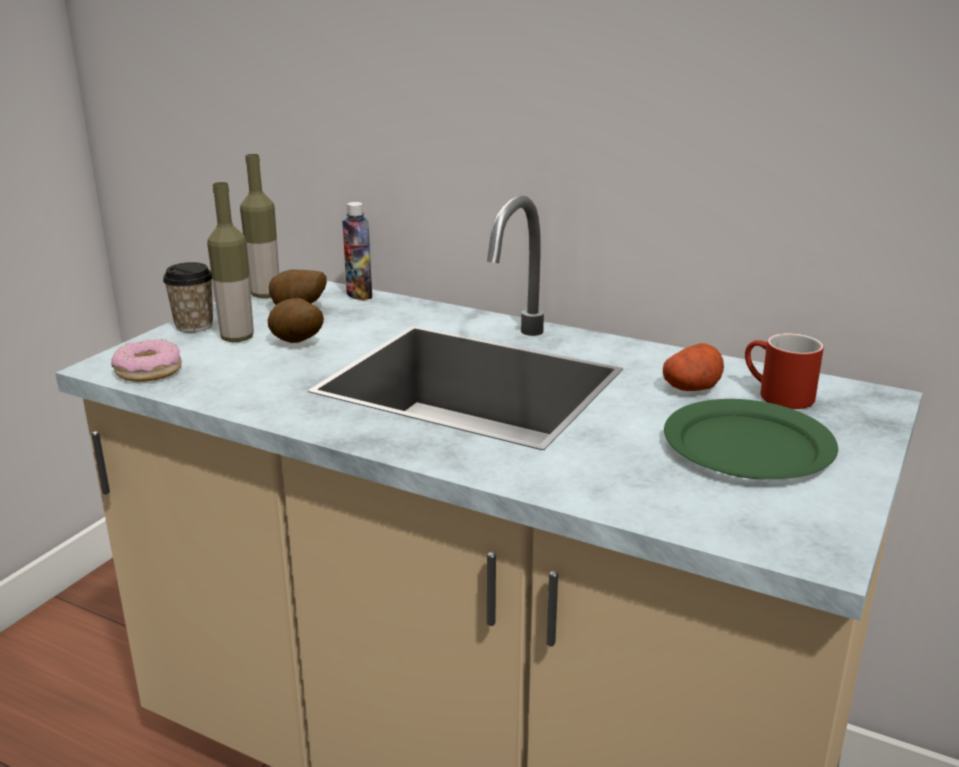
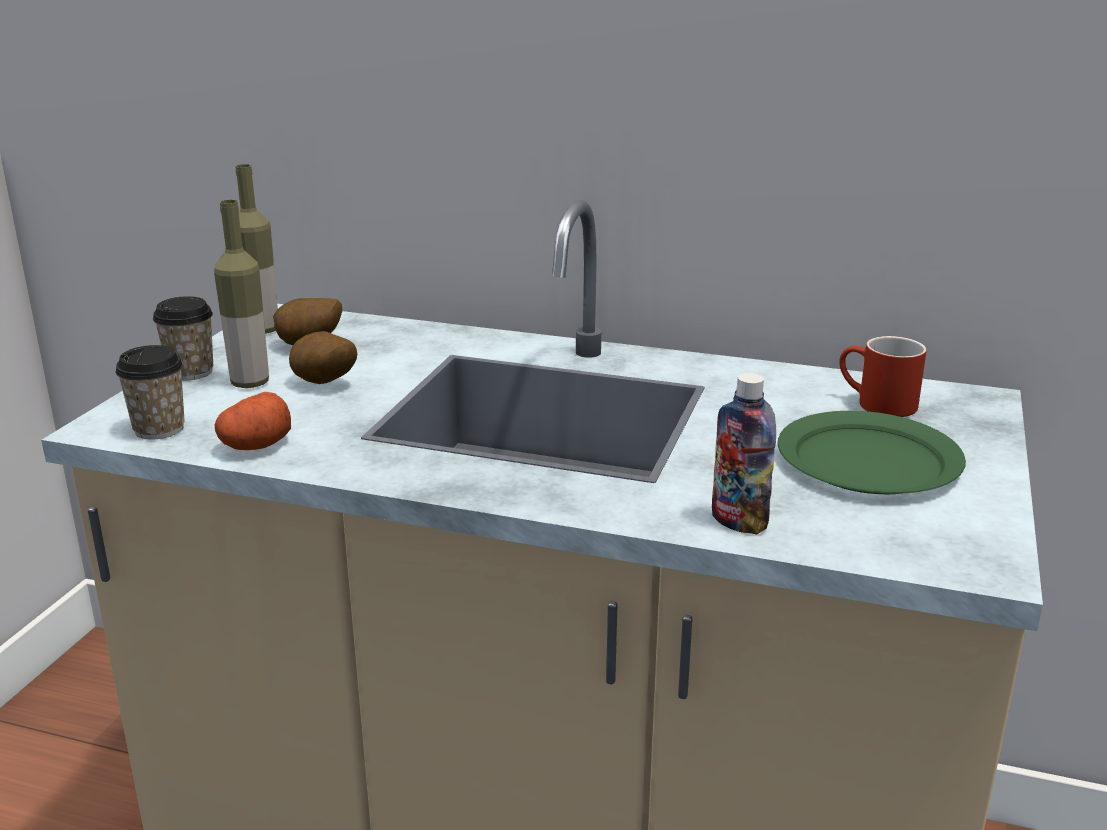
camera: 10 degrees left, 0 degrees up
(149, 371) = (159, 429): donut -> cup
(359, 295) = (373, 323): bottle -> bottle (739, 522)
(692, 388) = (786, 403): potato -> potato (256, 446)

